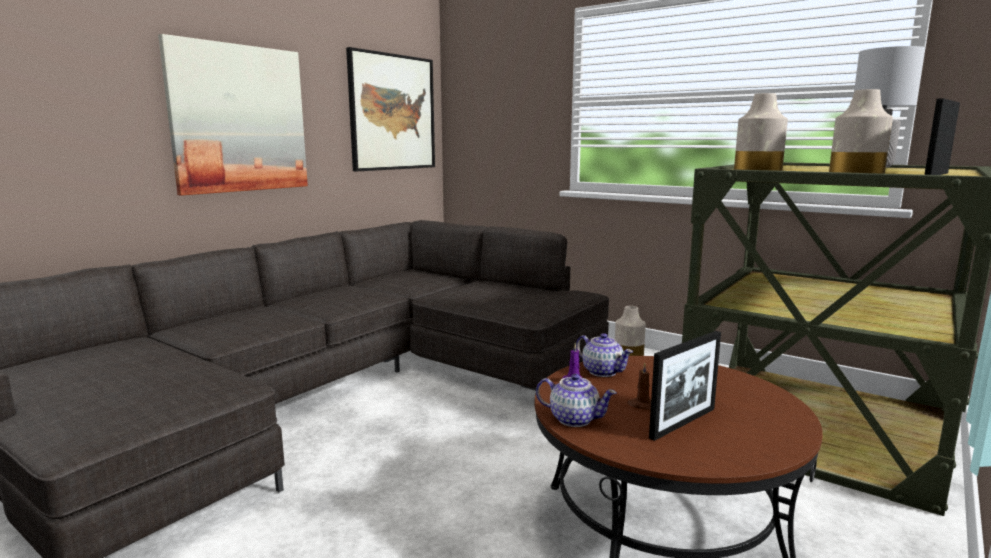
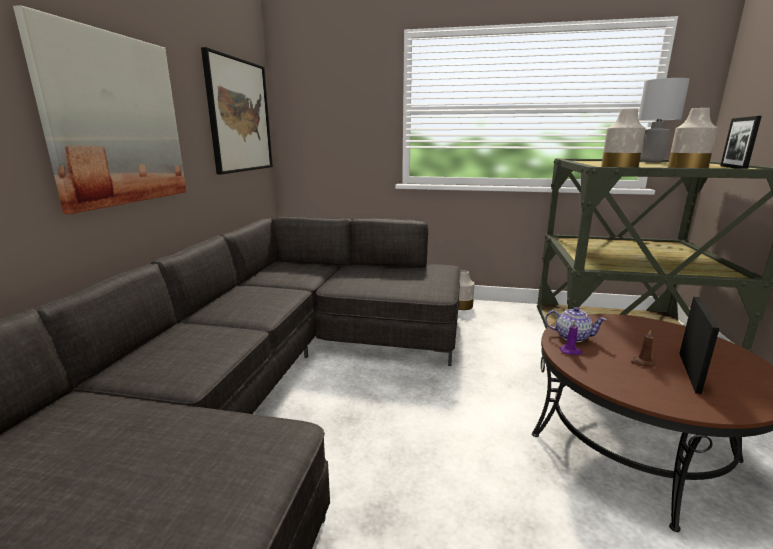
camera: 25 degrees left, 5 degrees up
(573, 419) = (626, 389): teapot -> none

